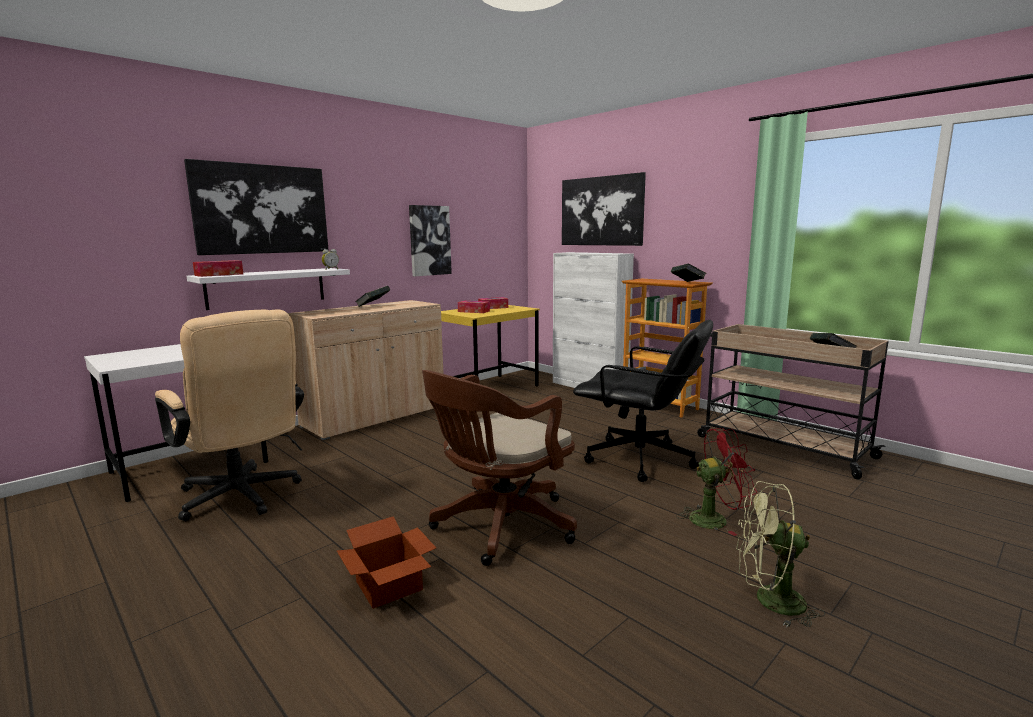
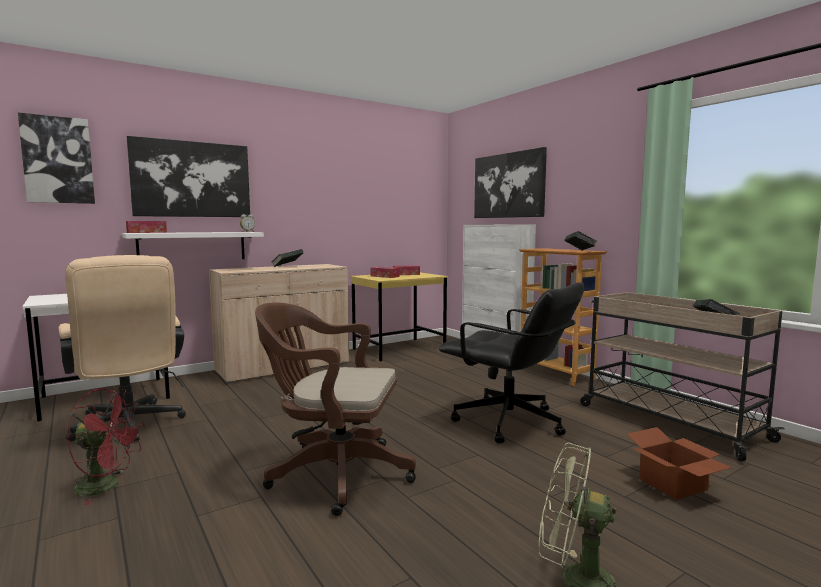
camera: 10 degrees right, 5 degrees down
(388, 587) = (198, 517): cardboard box -> cardboard box (673, 485)
(429, 240) = (348, 211): picture -> picture (58, 160)
(499, 527) = (333, 473): brown office chair -> brown office chair turned 45 degrees clockwise
(715, 519) = (557, 487): red fan -> red fan (106, 486)

